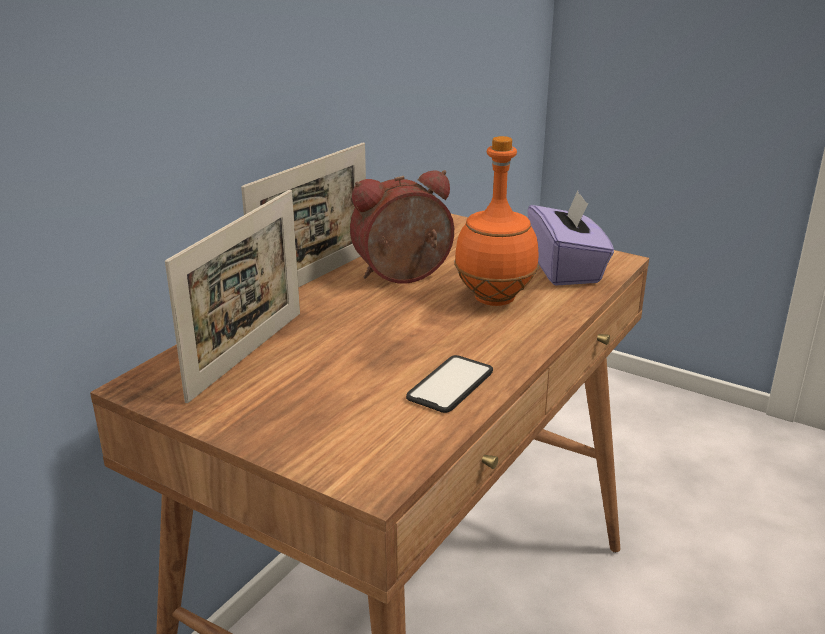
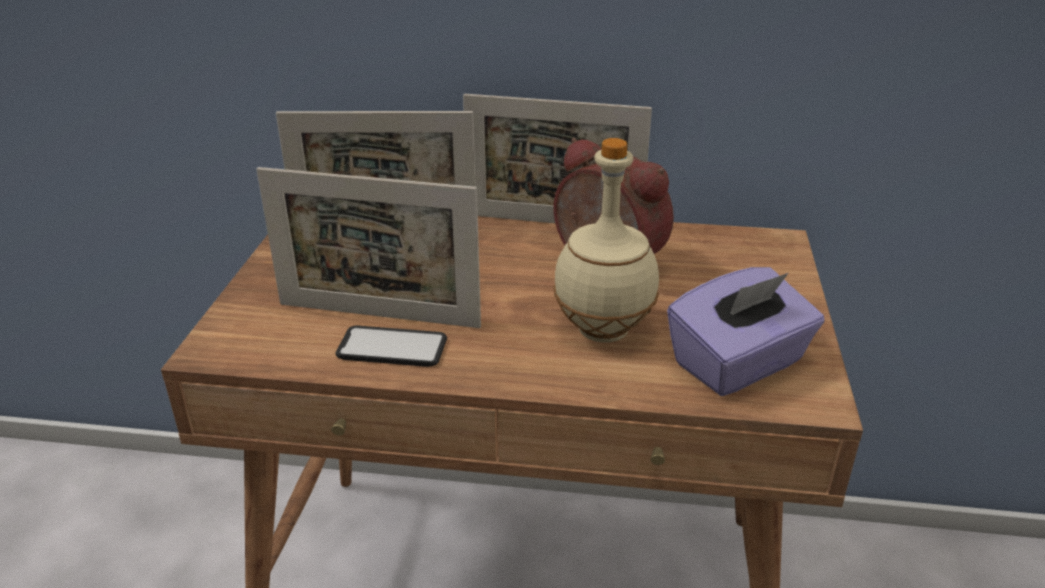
camera: 65 degrees right, 5 degrees up
(392, 382) = (378, 315): none -> picture frame
(493, 299) = (601, 331): orange bottle -> beige bottle

